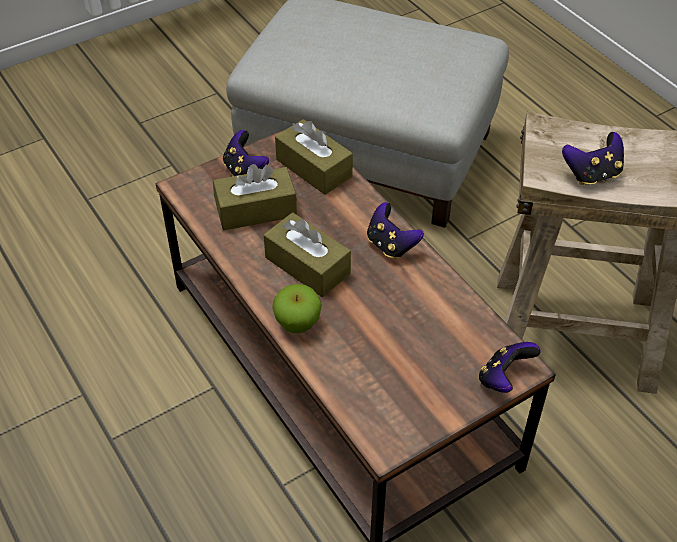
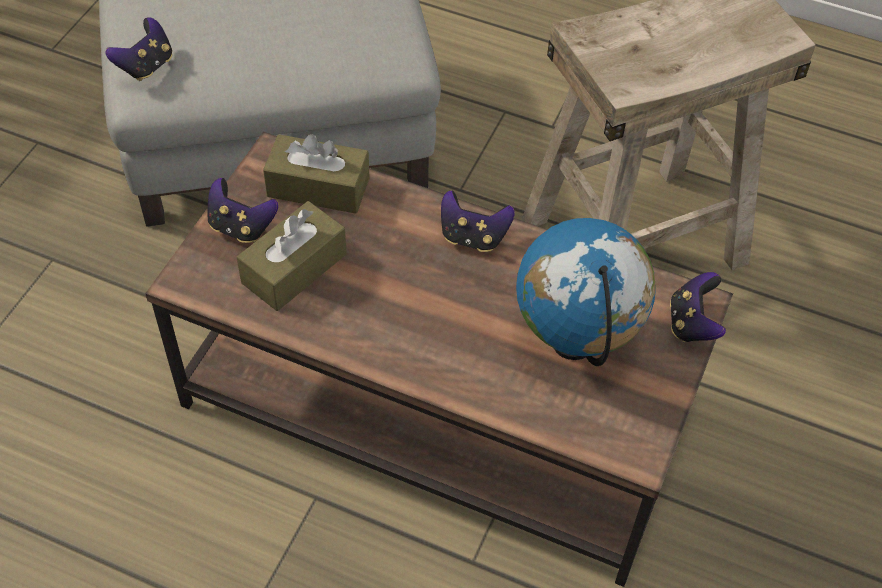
camera: 35 degrees left, 5 degrees up
(297, 324) = (448, 376): apple -> none
(307, 265) = (404, 305): brown tissue box -> none
(403, 348) = (575, 344): none -> globe
(592, 174) = (666, 66): game controller -> game controller (146, 66)

